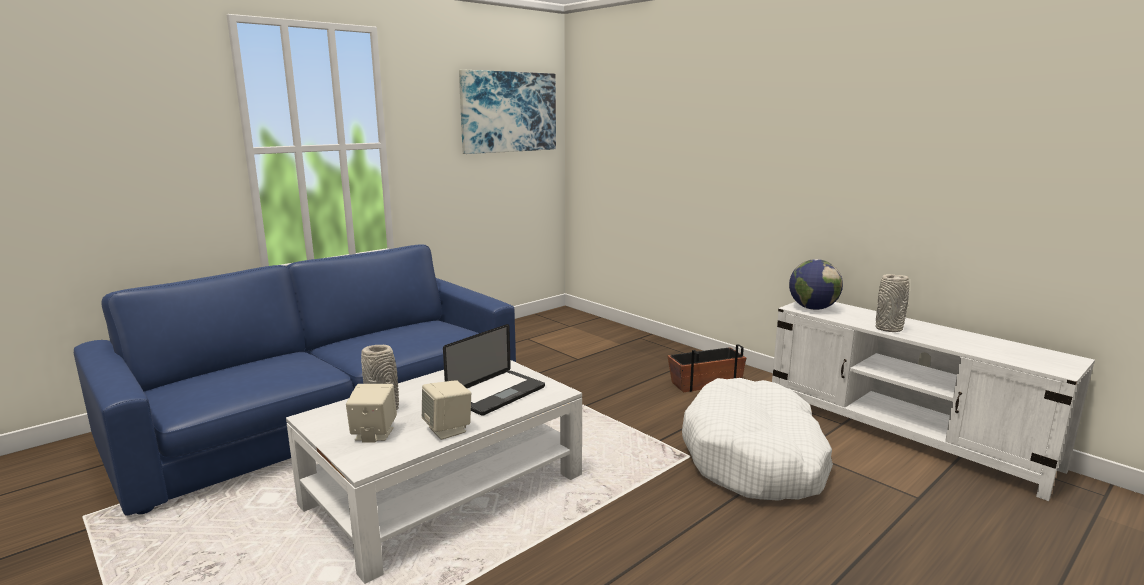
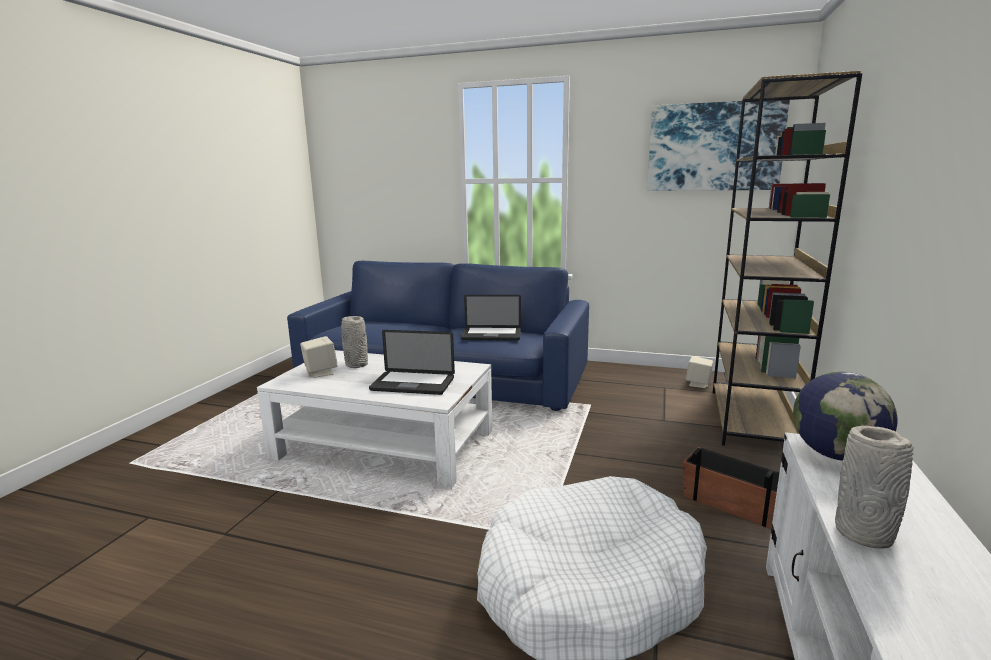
camera: 60 degrees right, 0 degrees up
(411, 334) = (491, 335): none -> laptop
(448, 429) = (340, 388): beige speaker -> beige speaker (698, 384)
(615, 336) = (753, 420): none -> brown bookcase

